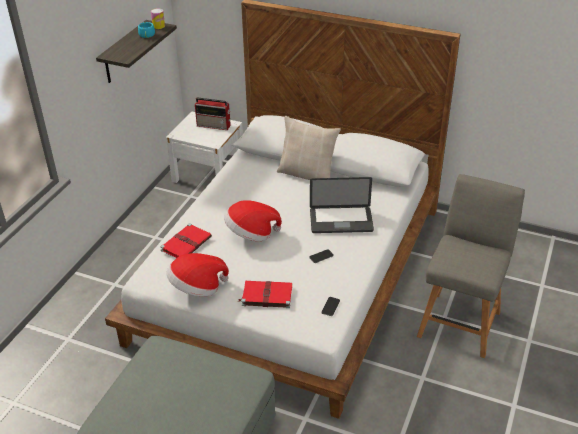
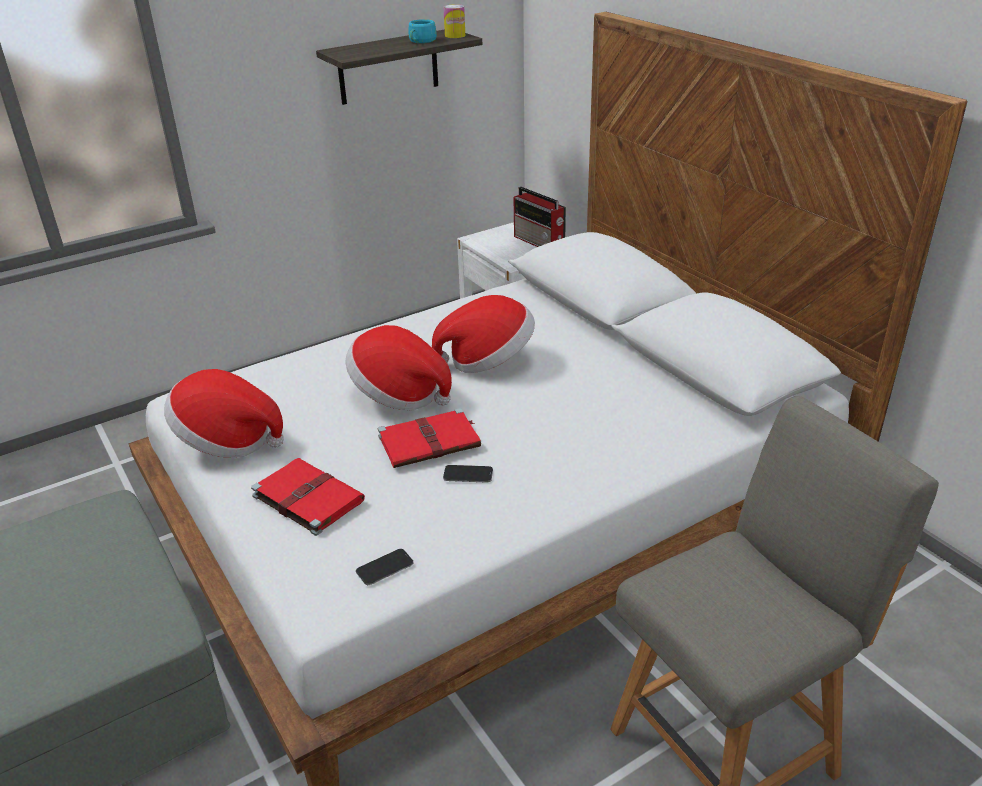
camera: 35 degrees right, 5 degrees down
(187, 243) = (292, 371): red book -> red book (431, 441)
(271, 201) = (488, 360): none -> hat
(307, 174) = (594, 341): beige pillow -> none
(341, 221) = (568, 431): laptop -> none

